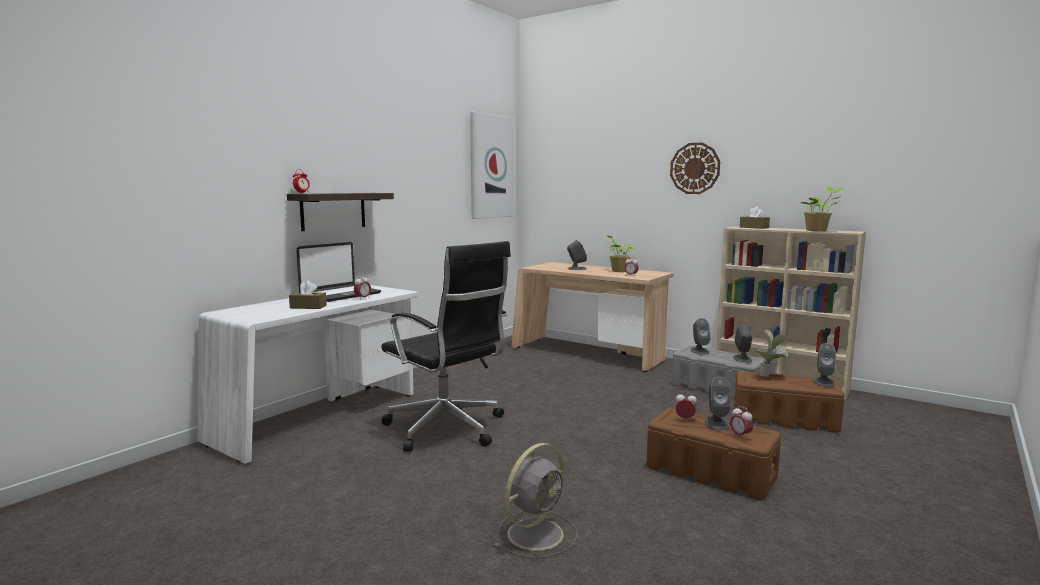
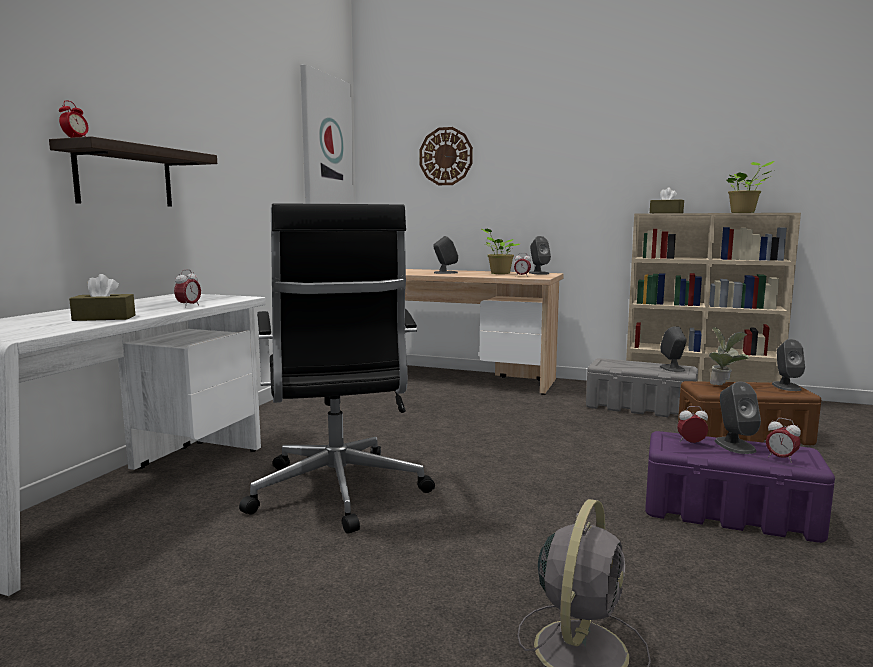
camera: 15 degrees left, 0 degrees up
(340, 295) = (146, 303): laptop -> none
(447, 429) = (337, 493): black office chair -> black office chair turned 45 degrees clockwise
(694, 168) = (587, 145): wall clock -> wall clock (446, 156)
(699, 351) = (616, 363): grey speaker -> grey speaker (538, 273)
(711, 473) = (730, 513): brown storage box -> purple storage box

